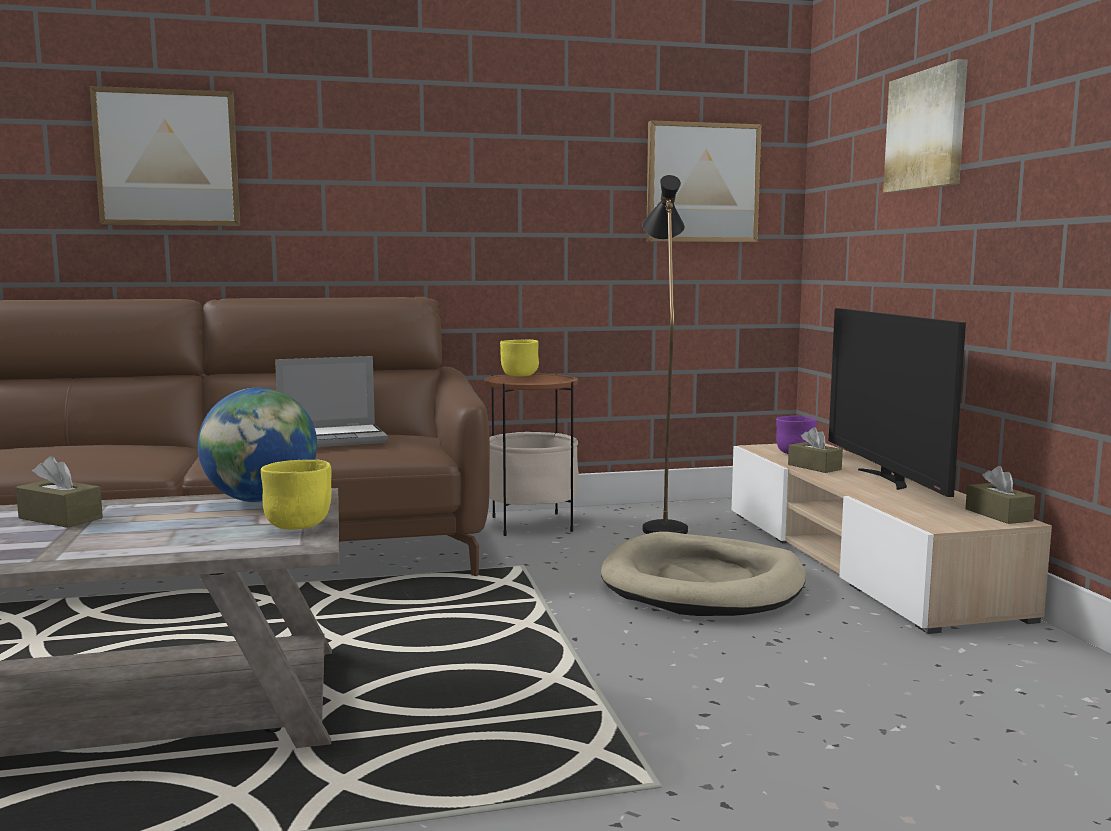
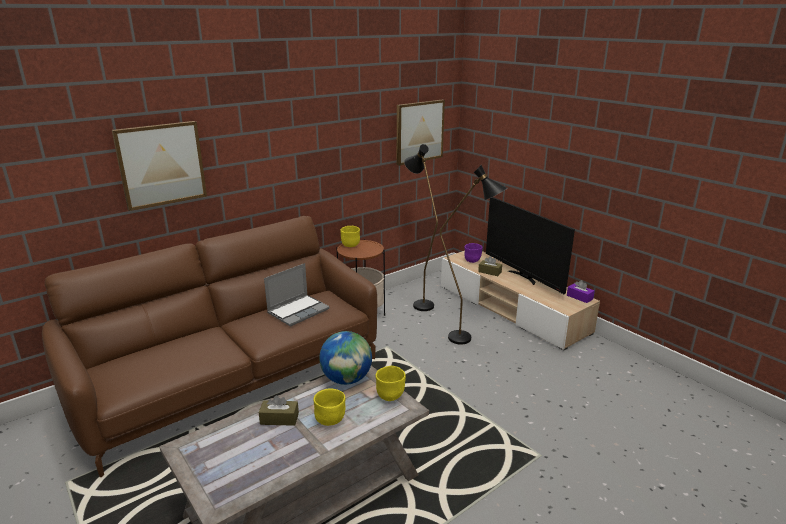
camera: 25 degrees left, 15 degrees up
(135, 533) = (331, 420): none -> yellow bowl
(703, 584) = (468, 340): beige dog bed -> black floor lamp
(927, 130) = (540, 127): picture -> none
(998, 515) = (579, 297): brown tissue box -> purple tissue box

